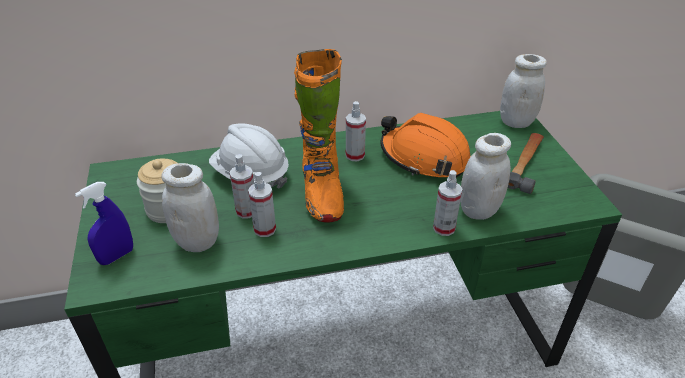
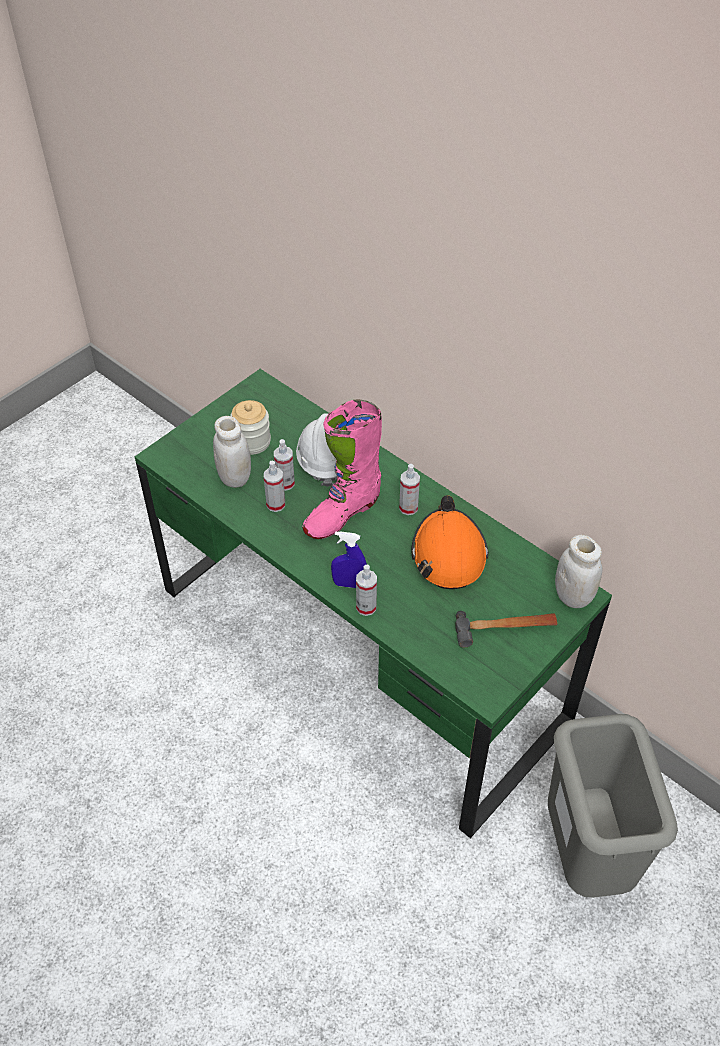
camera: 55 degrees right, 10 degrees up
(117, 256) = (190, 448): blue spray bottle -> blue spray bottle (349, 584)
(322, 193) = (342, 514): orange boot -> pink boot
(478, 210) = (408, 620): white jar -> none

